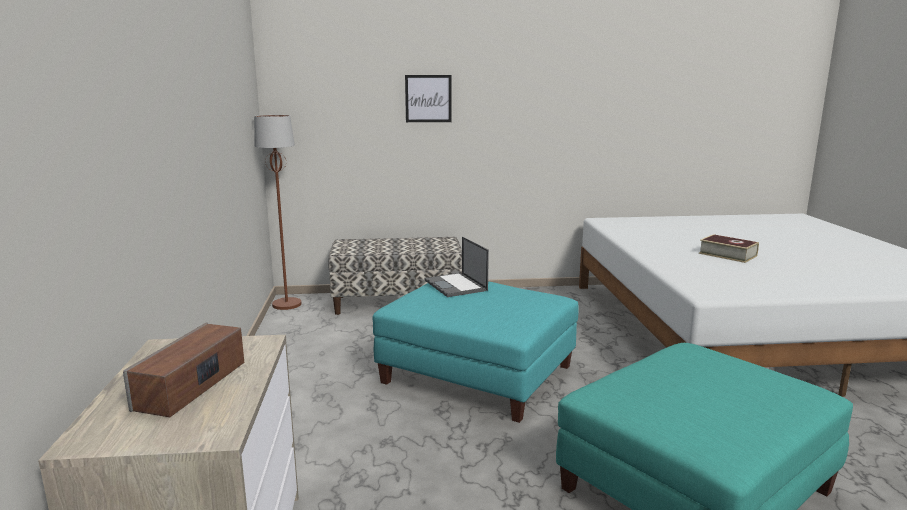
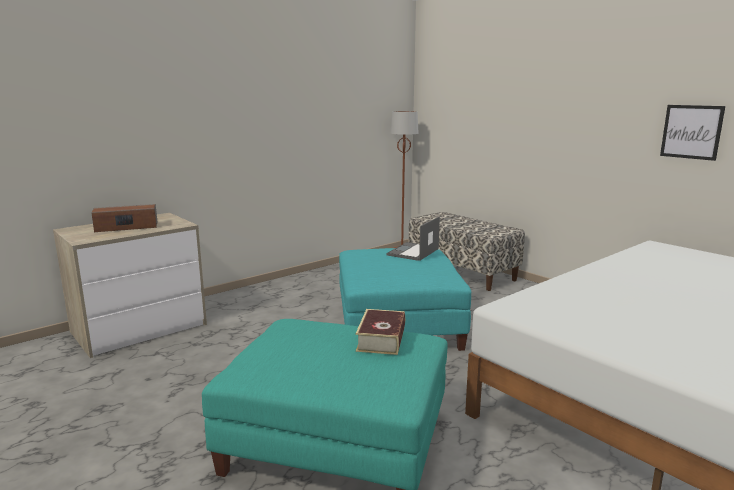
camera: 55 degrees right, 0 degrees up
(428, 98) = (517, 102): picture -> picture (691, 132)
(727, 254) = (667, 301): book -> book (381, 339)

